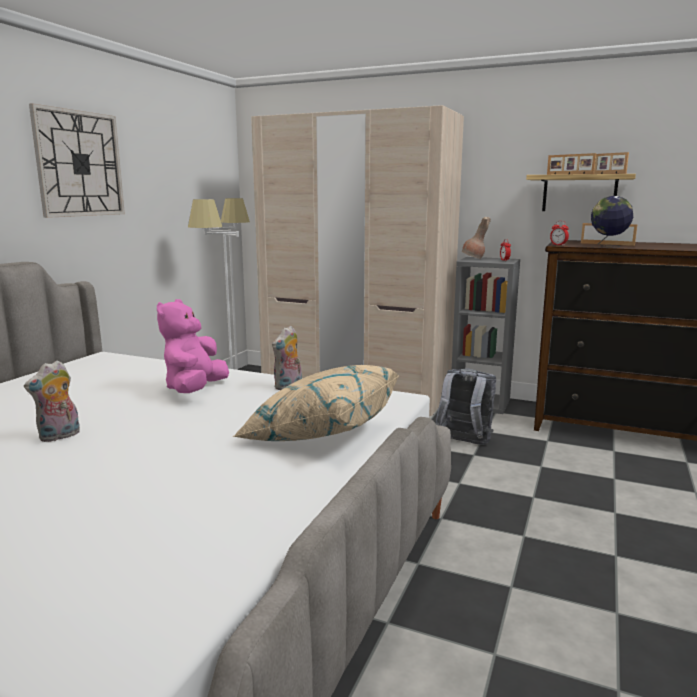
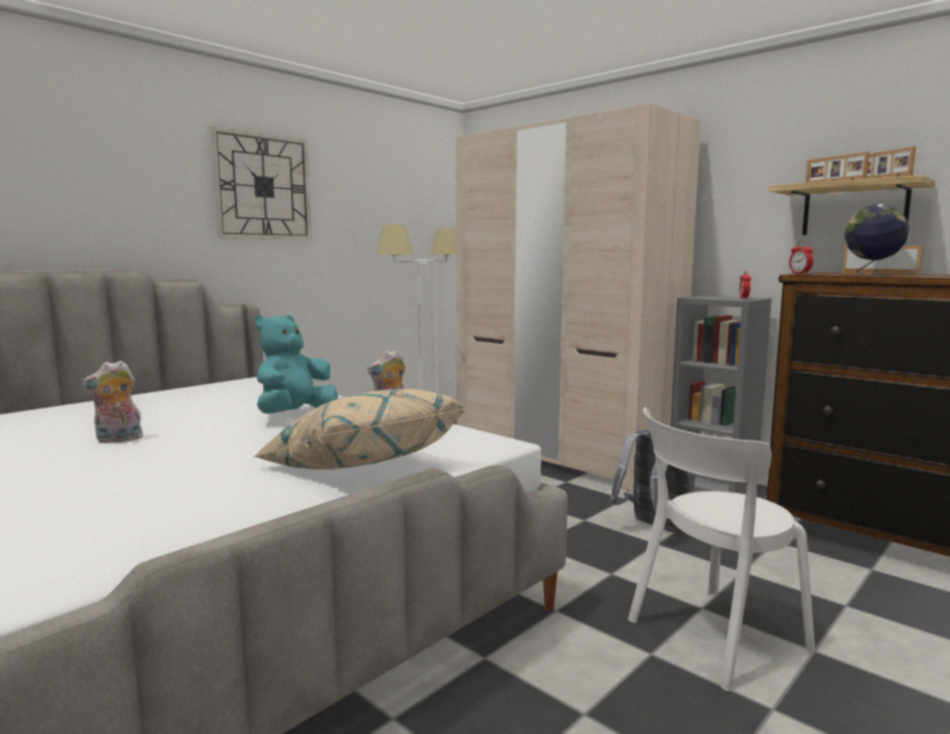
camera: 20 degrees right, 5 degrees down
(195, 390) = (294, 414): pink plush toy -> turquoise plush toy
(473, 259) = (705, 296): brown vase -> none
(552, 516) = (711, 637): none -> white chair

